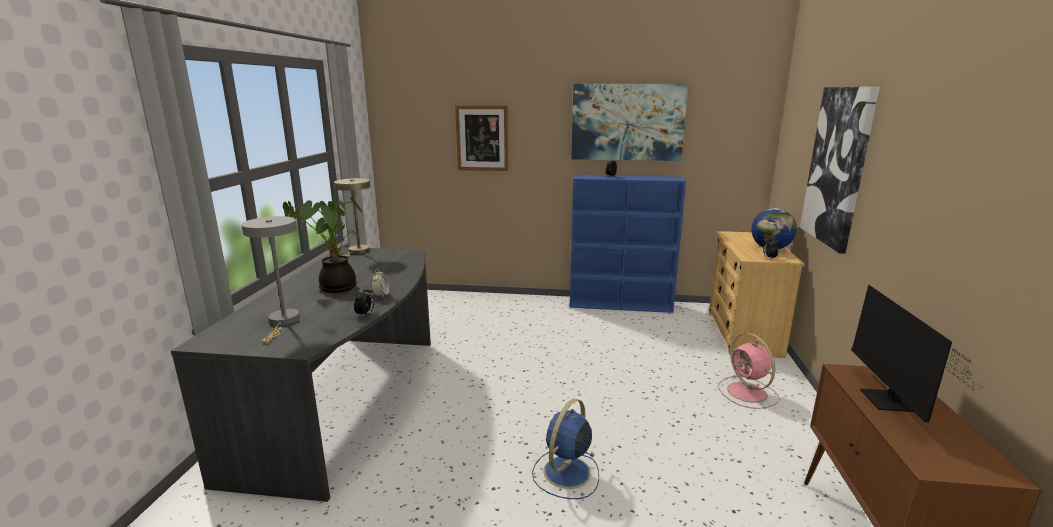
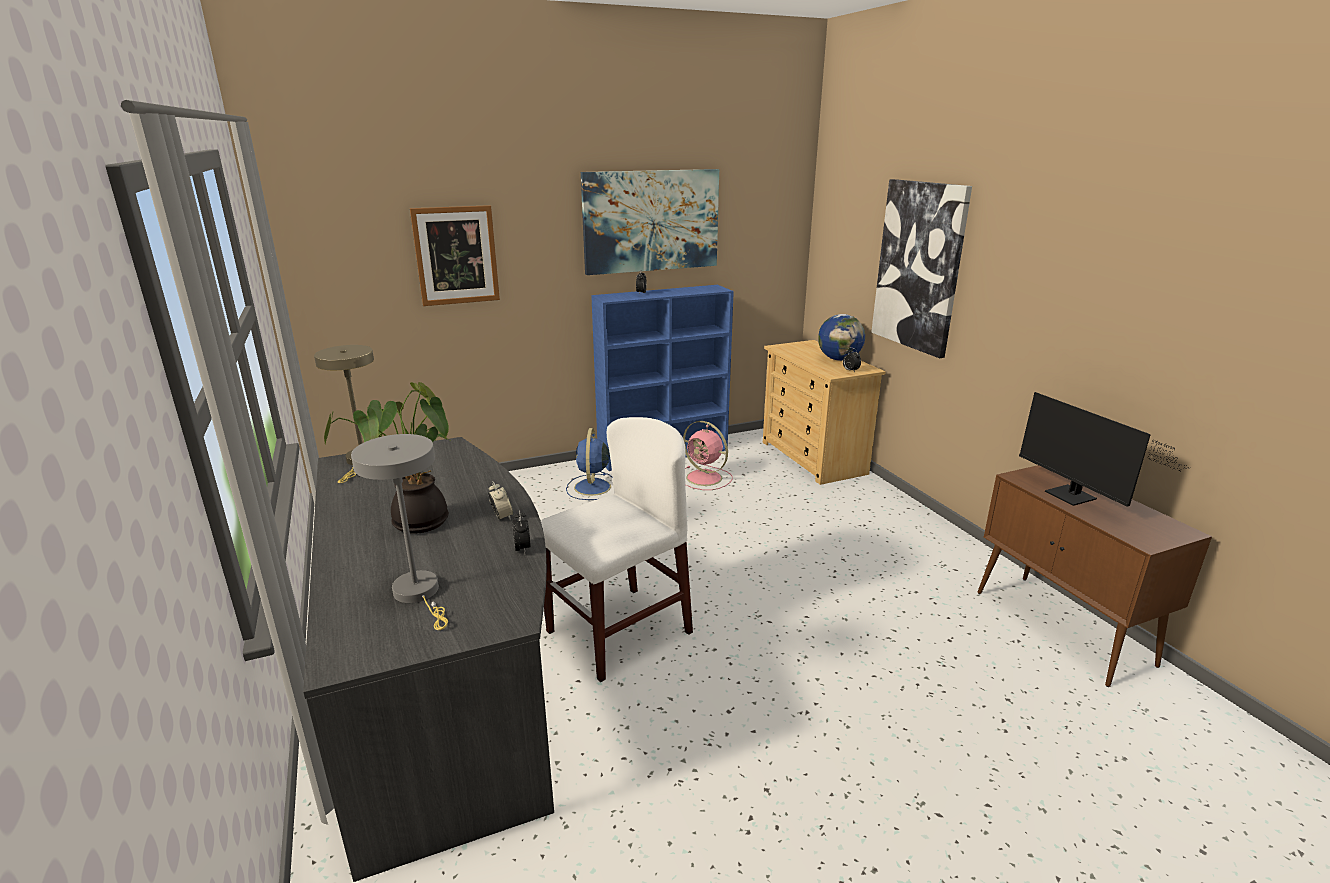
camera: 30 degrees left, 5 degrees up
(474, 409) = (619, 632): none -> white chair
(566, 473) = (783, 665): blue fan -> blue fan (592, 488)
(748, 393) = (868, 521): pink fan -> pink fan (705, 478)

